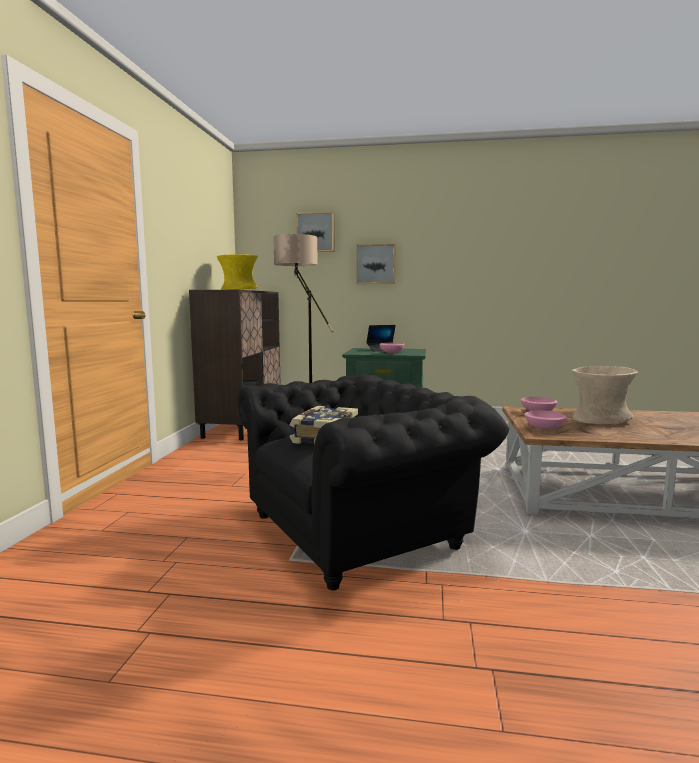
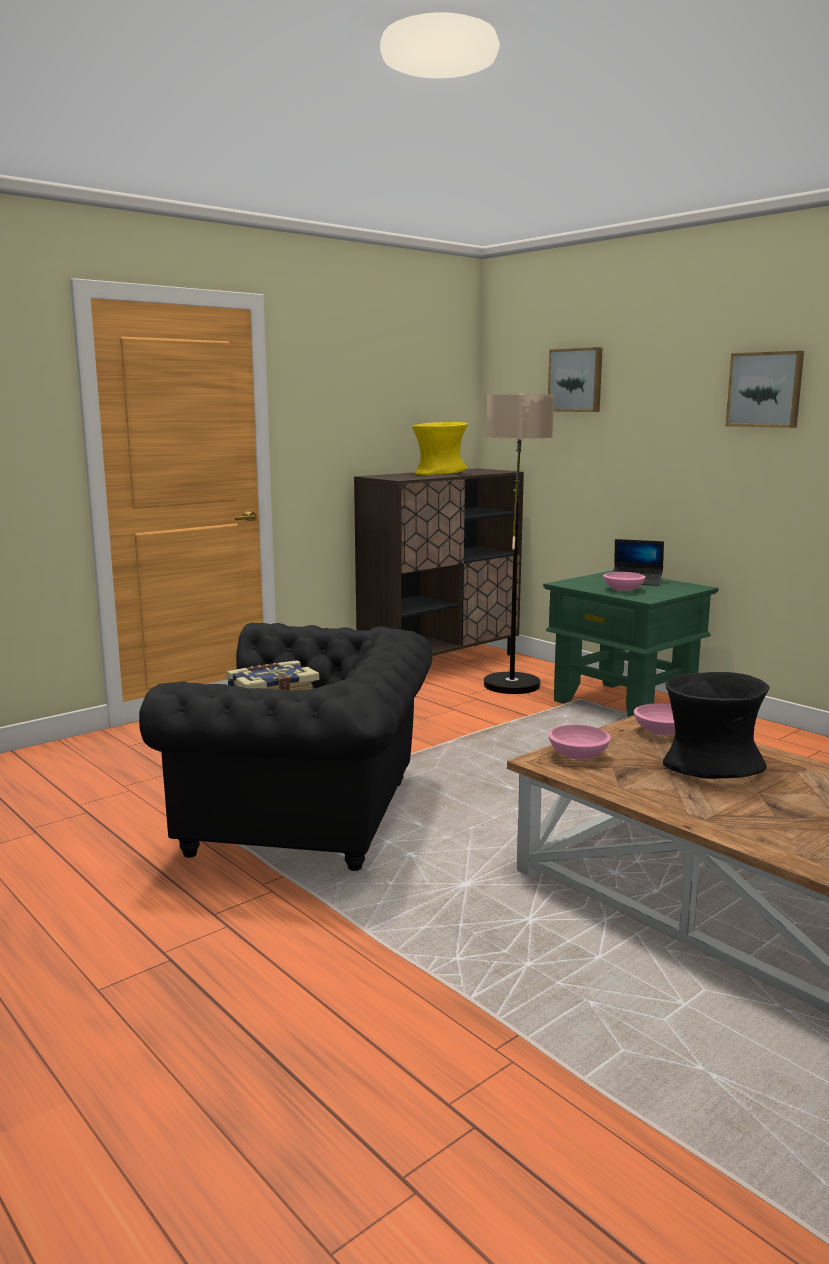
camera: 40 degrees right, 5 degrees up
(376, 264) = (655, 435): picture -> picture (765, 389)
(600, 420) = (711, 767): beige vase -> black vase

